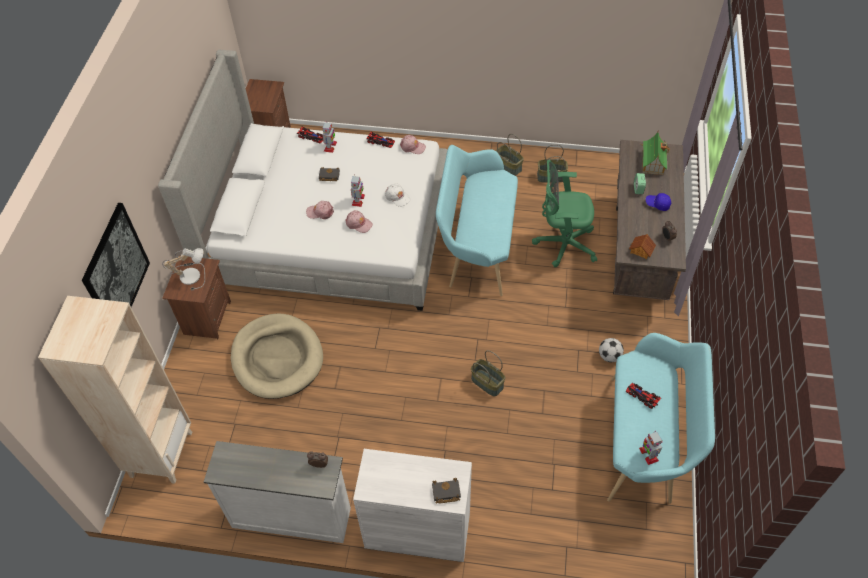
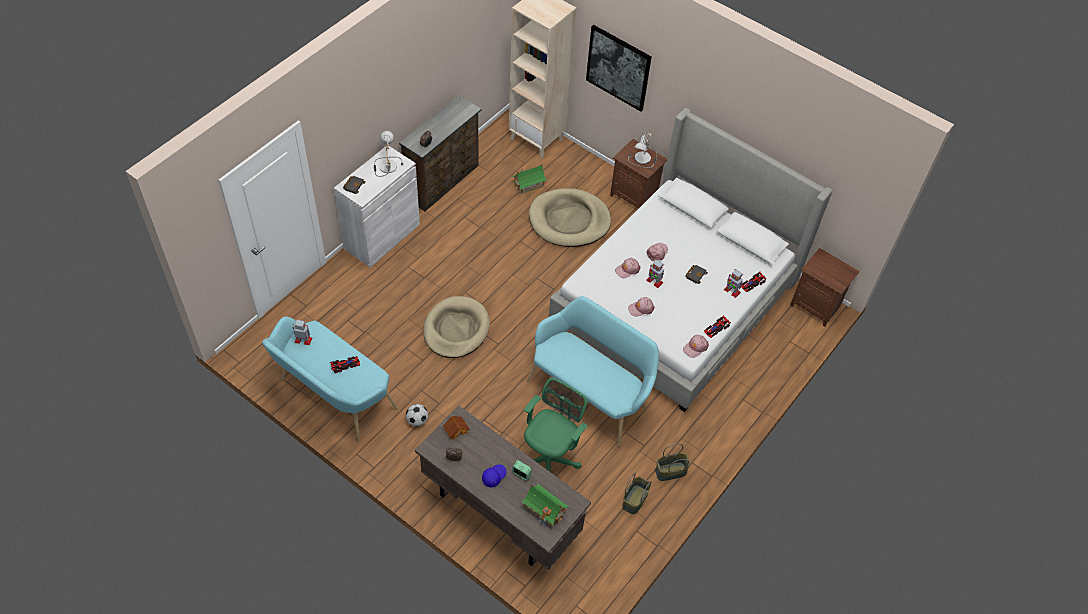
camera: 115 degrees right, 0 degrees up
(243, 424) = (528, 184): none -> toy house
(291, 516) = (443, 182): white dresser -> brown dresser
(390, 477) = (386, 166): none -> table lamp
(397, 197) = (641, 308): white cap -> pink cap
(488, 382) = (456, 329): basket -> beige dog bed

